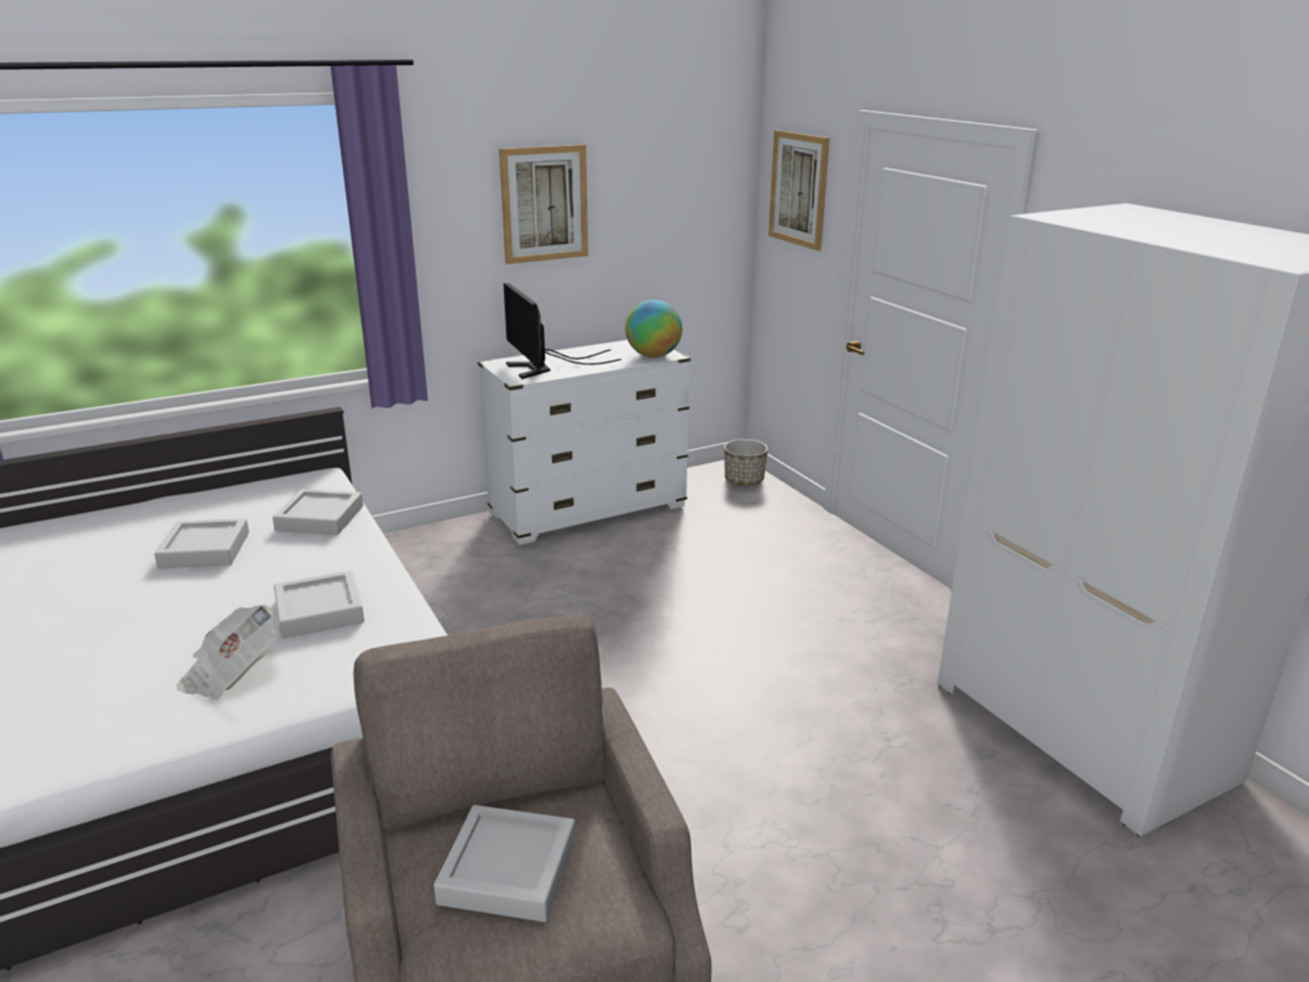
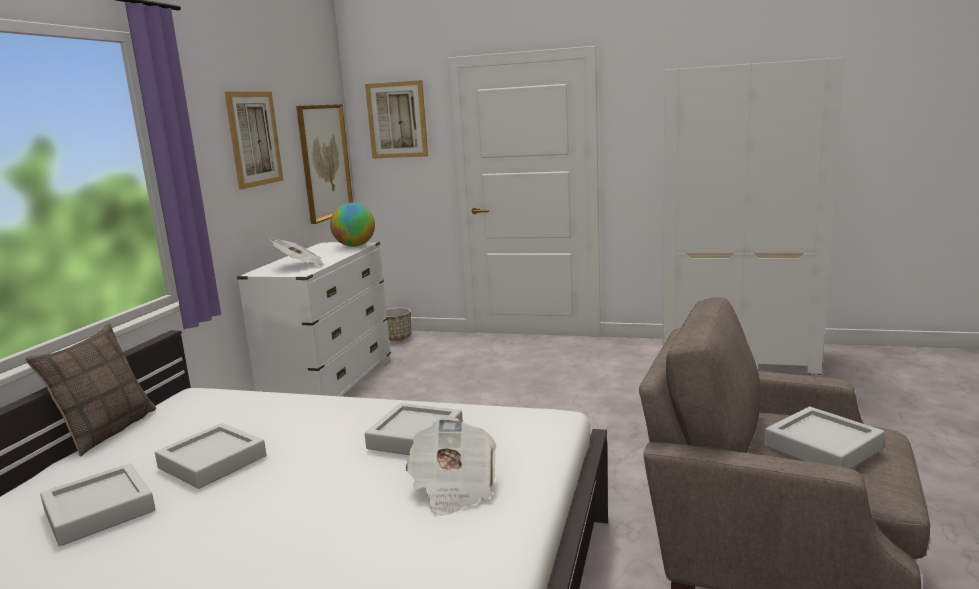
camera: 45 degrees left, 10 degrees down
(228, 484) = (106, 431): none -> pillow
(320, 518) = (265, 408): grey tray -> grey tray (99, 511)
(544, 368) = (300, 266): monitor -> newspaper
(686, 233) = (324, 162): none -> picture

